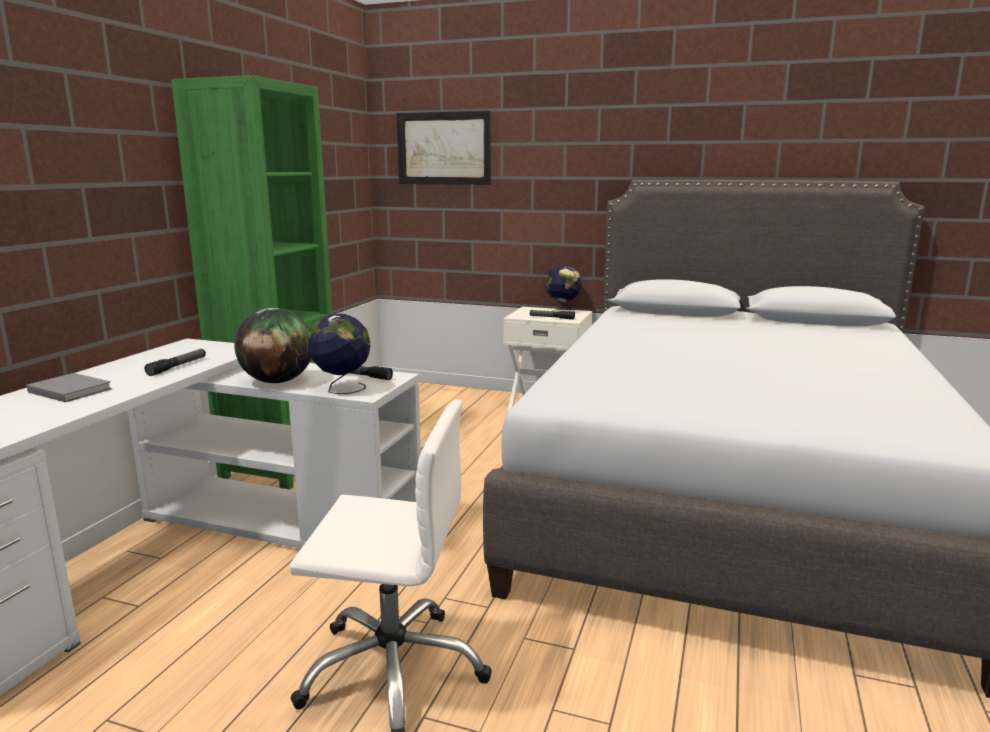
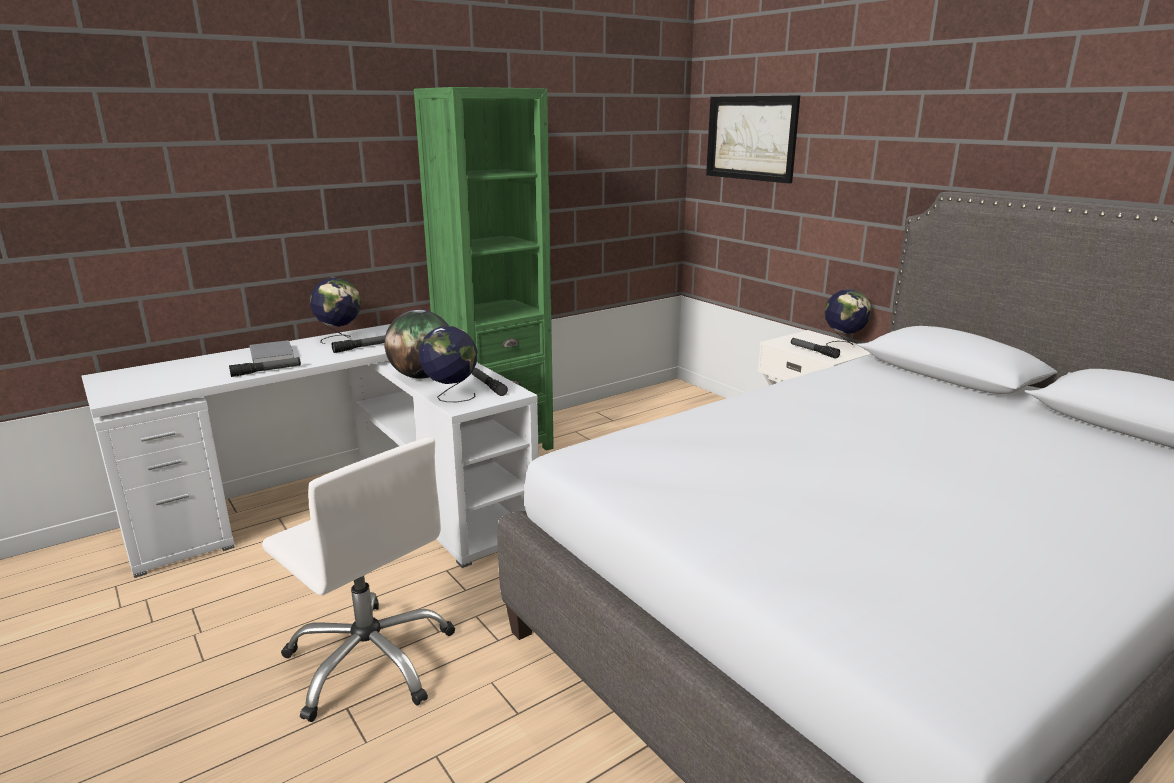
camera: 35 degrees right, 5 degrees up
(98, 404) = (266, 371): none -> flashlight
(128, 364) = (340, 338): none -> globe

